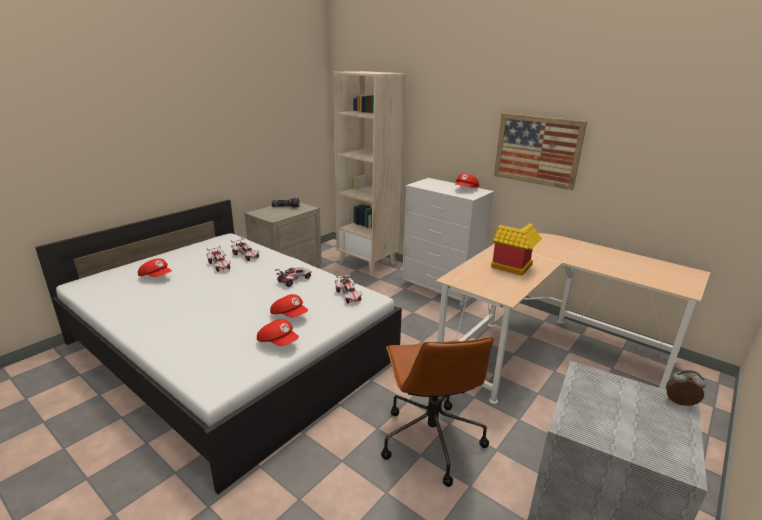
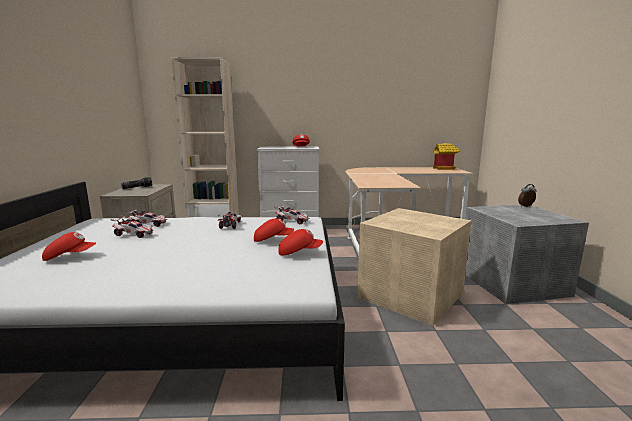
camera: 40 degrees left, 10 degrees down
(430, 439) = (411, 296): brown office chair -> beige storage box
(513, 268) = (382, 178): toy house -> toy house (444, 168)
(537, 150) = (344, 112): picture -> none

